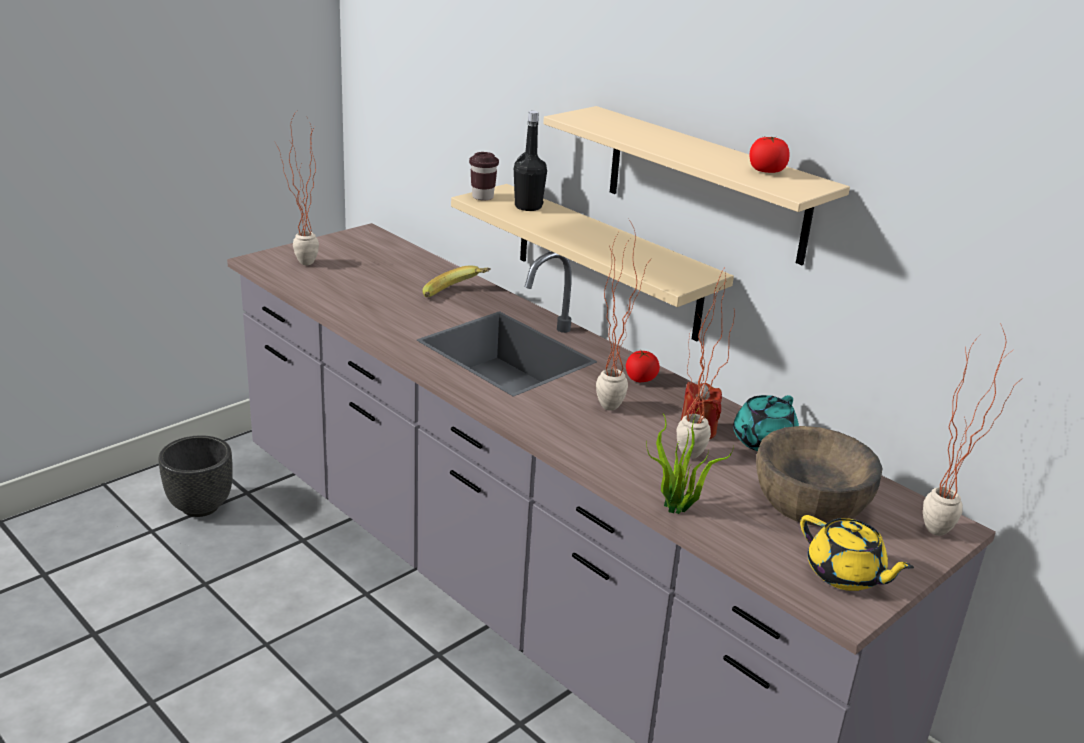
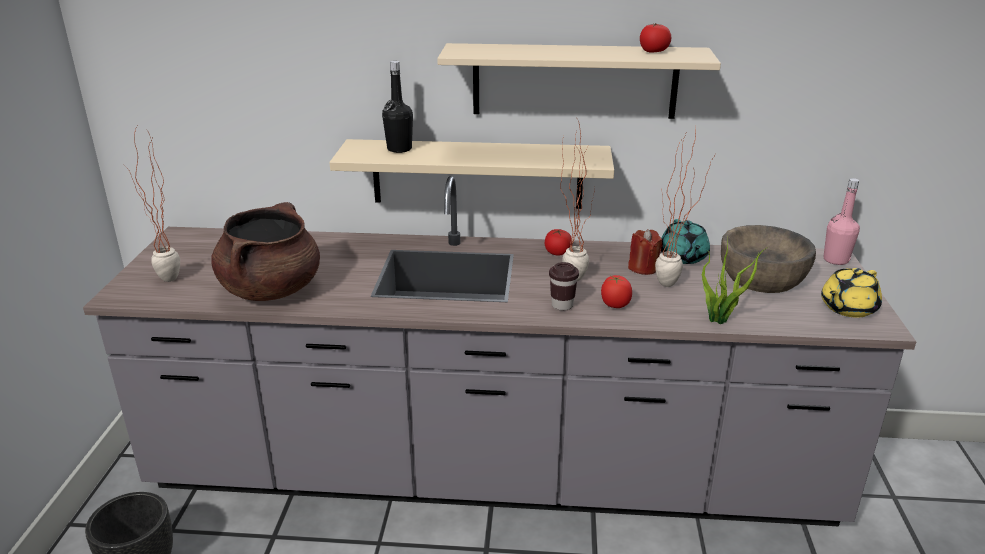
camera: 40 degrees left, 0 degrees up
(357, 301) = (271, 290): none -> brown cooking pot
(457, 295) = (340, 252): banana -> none
(482, 197) = (353, 153): brown cup -> brown cup (562, 305)
(601, 445) = (615, 305): none -> tomato
(845, 575) = (847, 308): yellow teapot -> yellow teapot turned 135 degrees clockwise
(947, 531) = (835, 260): potted plant -> pink bottle

